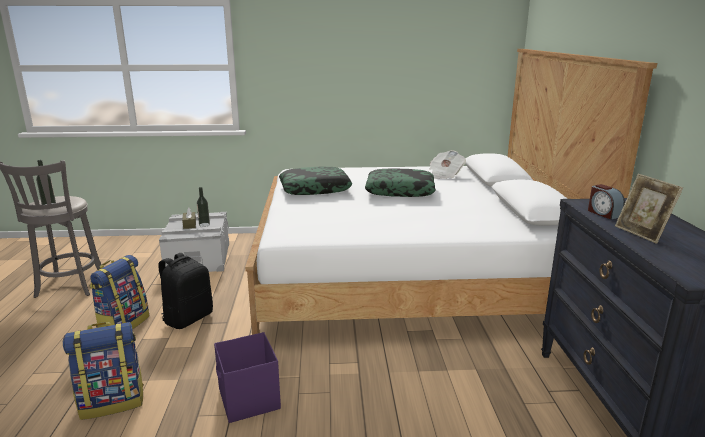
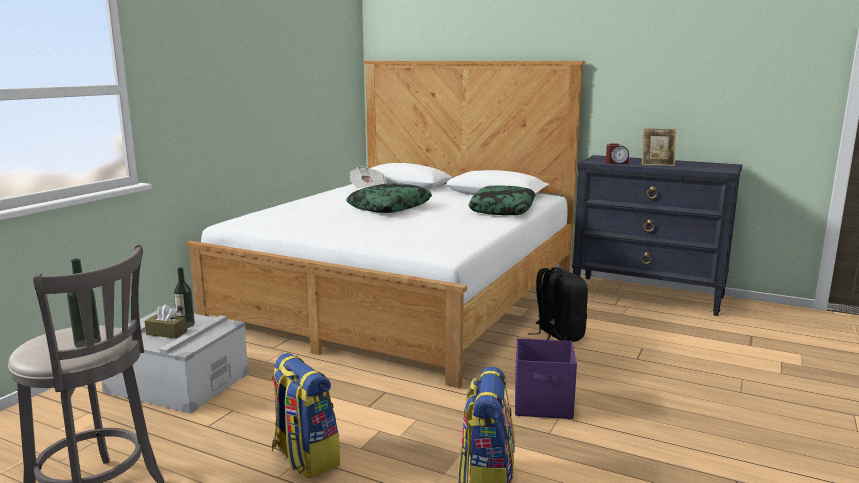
camera: 60 degrees left, 5 degrees down
(188, 318) = (346, 412): black backpack -> black backpack (557, 335)
(314, 189) = (323, 226): pillow -> pillow (503, 209)

